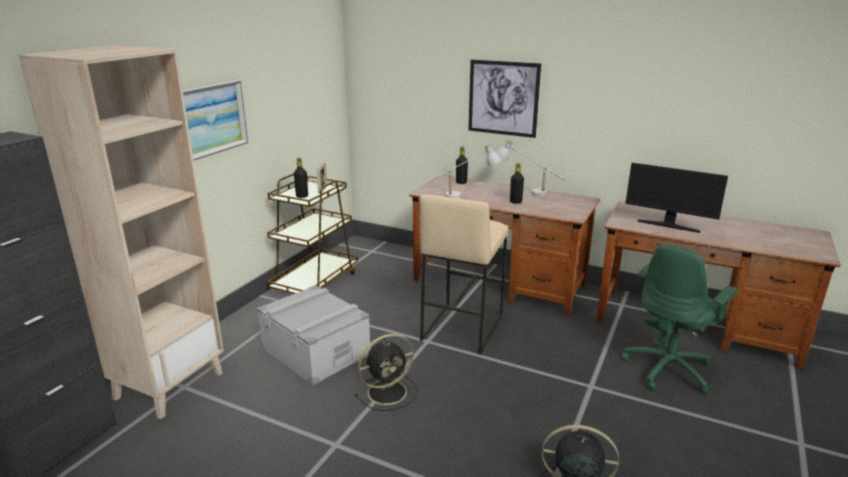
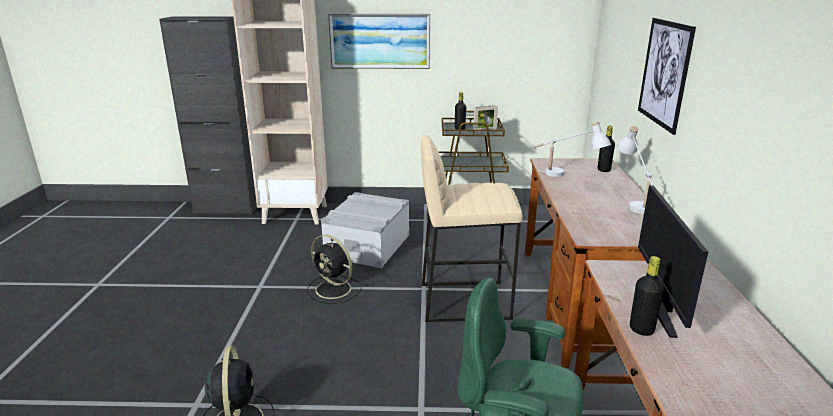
camera: 65 degrees right, 0 degrees up
(515, 202) = (587, 202): black bottle -> black bottle (641, 329)

